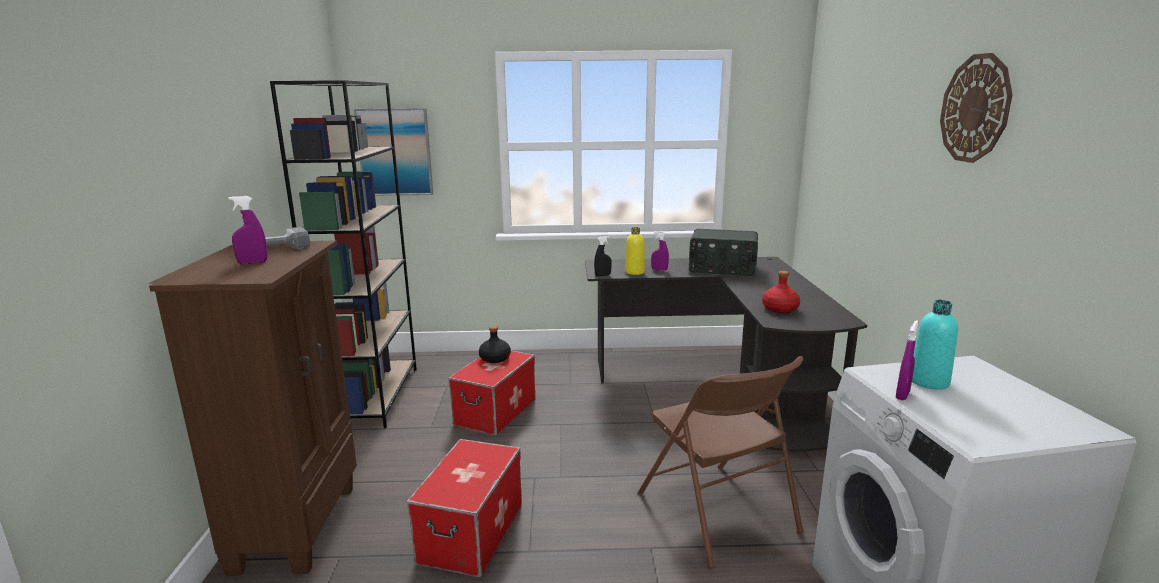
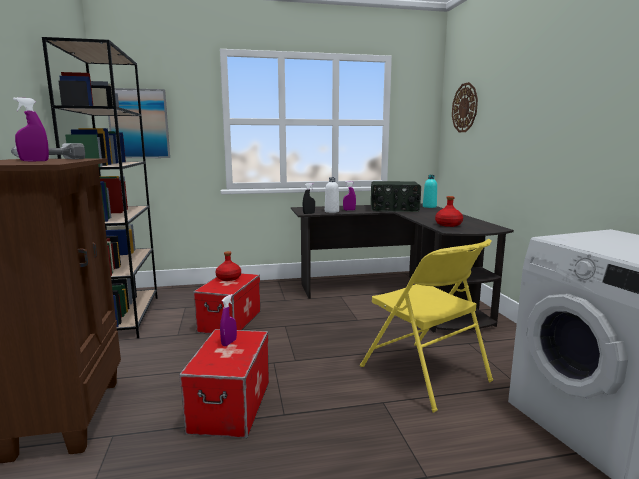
camera: 10 degrees left, 5 degrees down
(494, 358) = (228, 278): black bottle -> red bottle
(634, 272) = (331, 211): yellow bottle -> white bottle
(716, 512) = (424, 373): brown chair -> yellow chair
(902, 395) = (585, 246): purple spray bottle -> purple spray bottle (229, 343)
(929, 382) = (596, 240): turquoise bottle -> turquoise bottle (429, 207)
(975, 108) = (588, 62): wall clock -> wall clock (465, 108)

